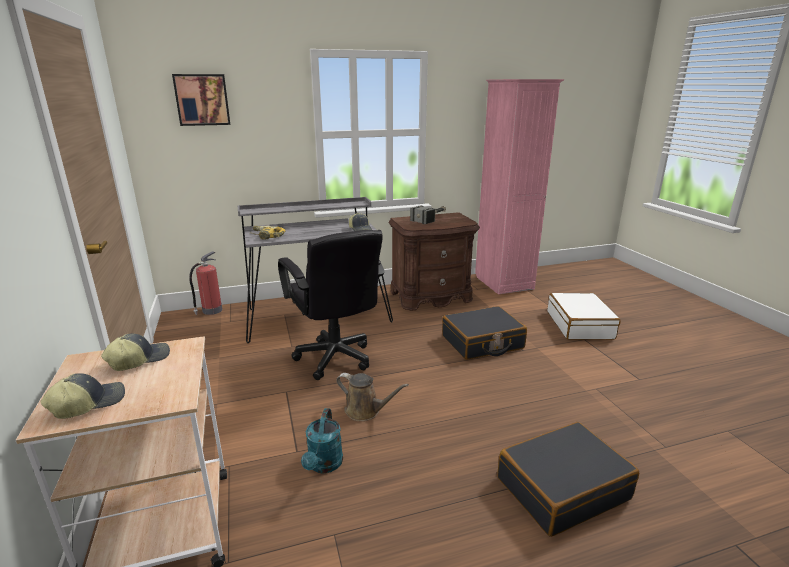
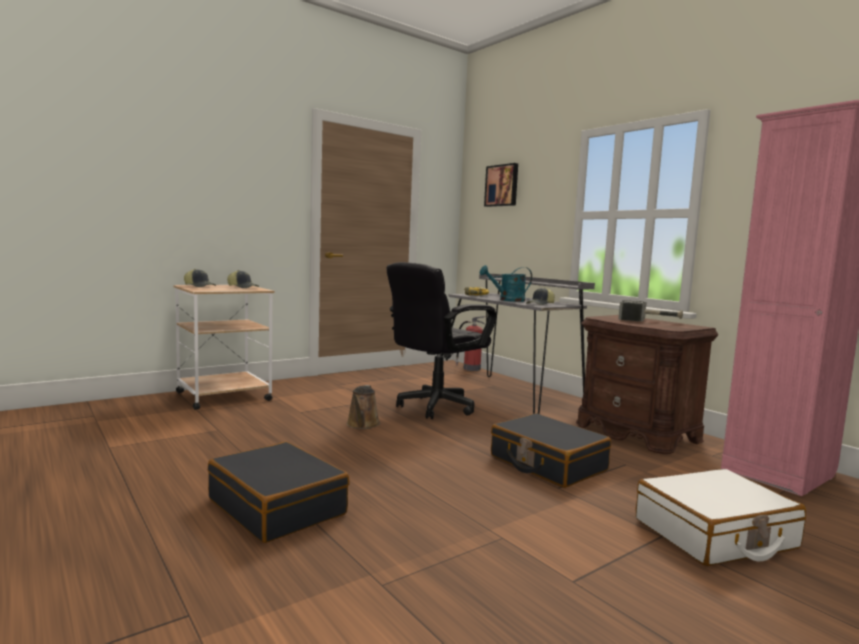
camera: 70 degrees right, 15 degrees down
(324, 465) = (287, 420): turquoise watering can -> turquoise watering can (507, 300)

